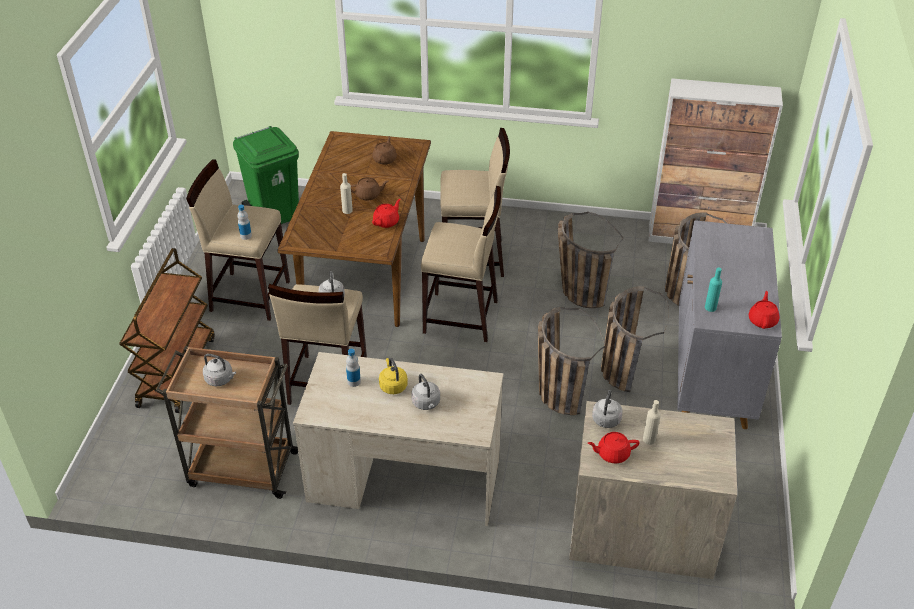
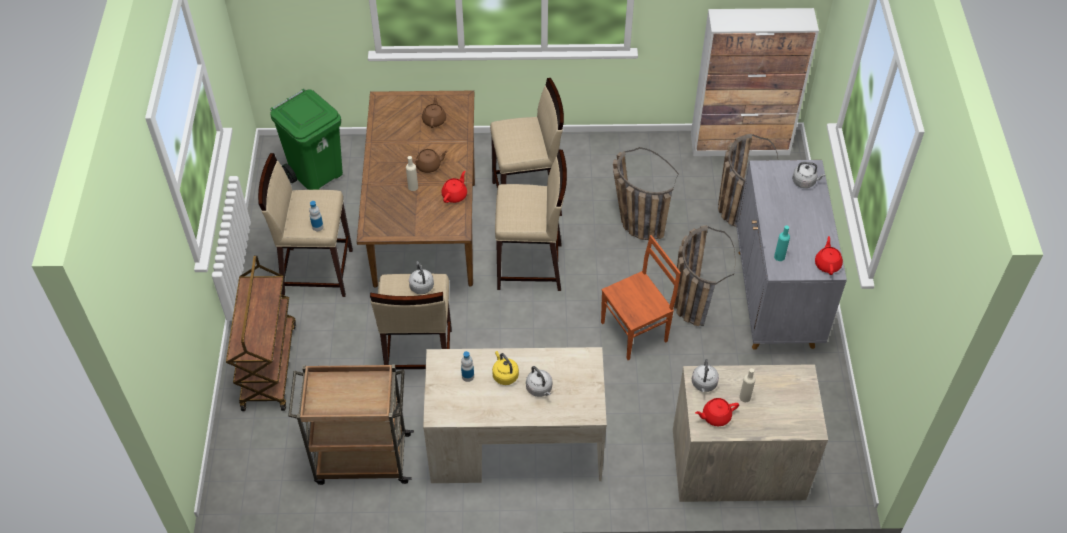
camera: 10 degrees left, 10 degrees up
(220, 379) = (345, 394): grey kettle -> grey kettle (805, 182)
(556, 389) = (635, 332): basket -> brown chair

